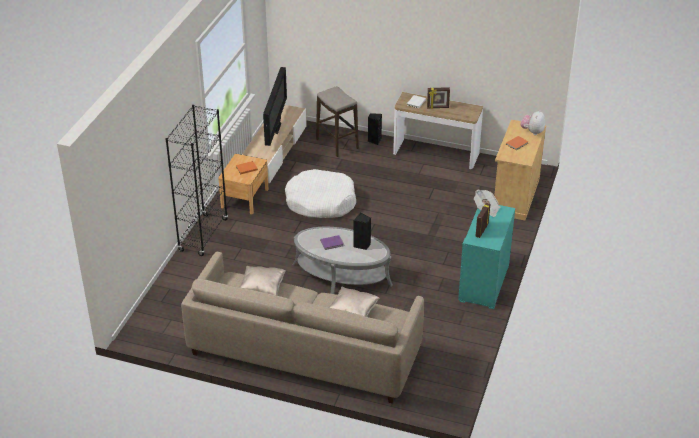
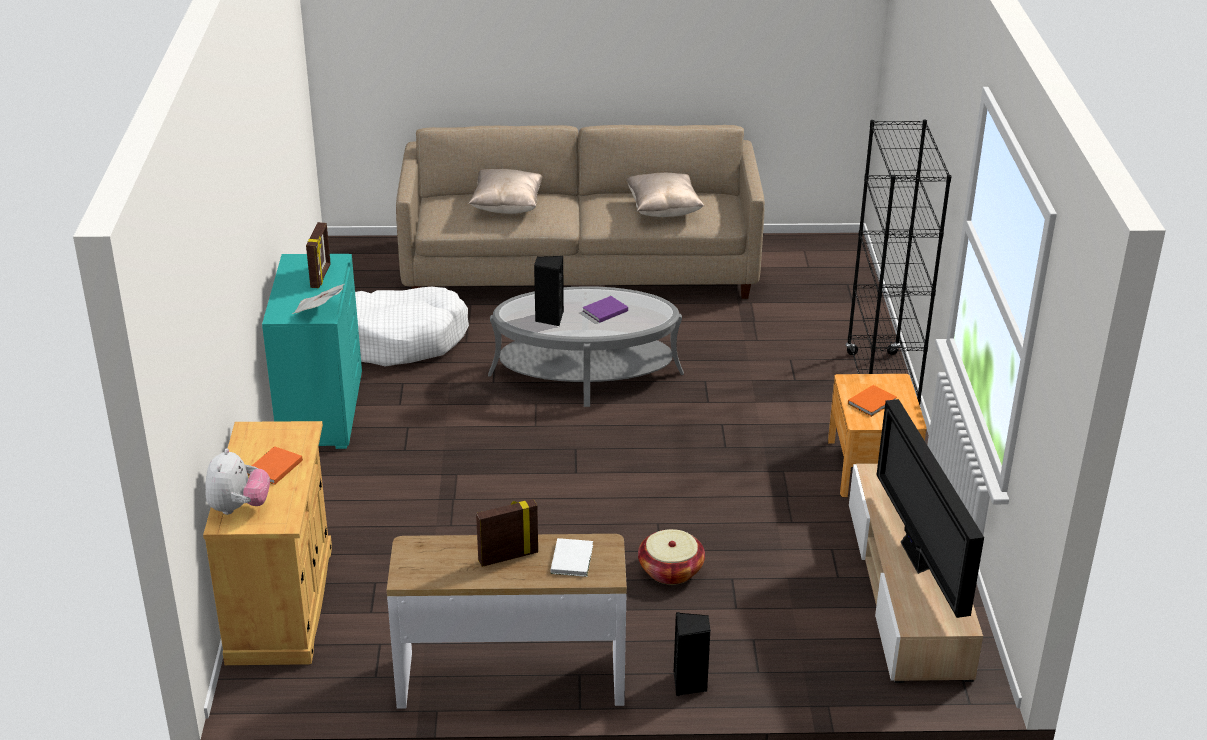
camera: 160 degrees right, 5 degrees down
(320, 202) = (712, 493): white dog bed -> white dog bed (399, 339)
(337, 144) = (776, 649): stool -> none
(358, 176) = (670, 570): none -> basket

